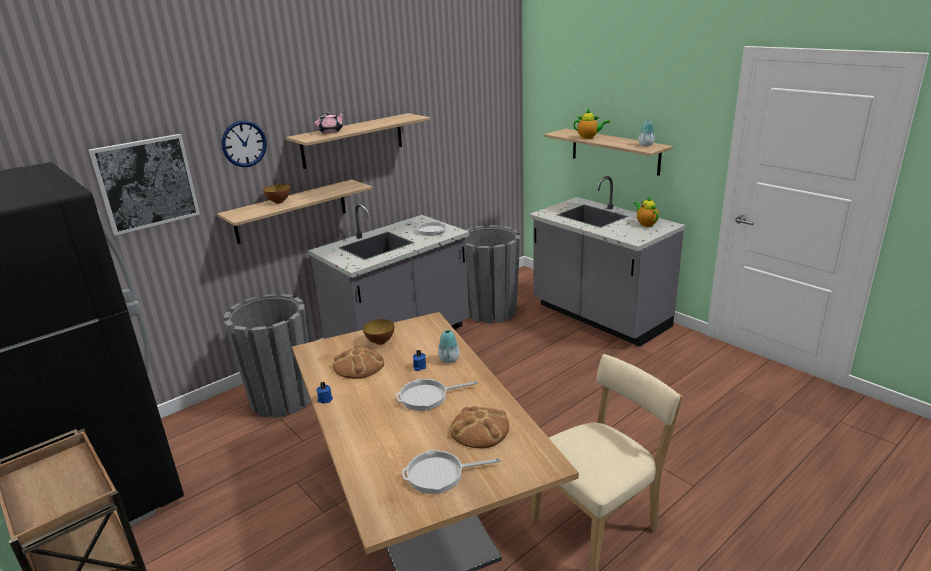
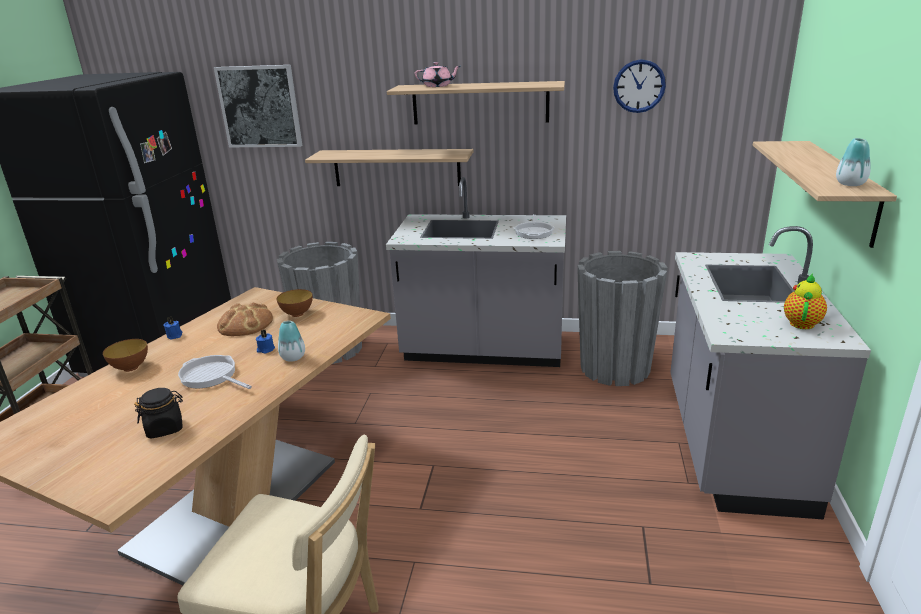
camera: 50 degrees right, 0 degrees up
(244, 144) = (352, 85): wall clock -> wall clock (639, 86)
(278, 202) = (371, 152): bowl -> bowl (130, 368)
(439, 474) = (71, 439): frying pan -> none
(480, 430) = (165, 428): bread -> black jar
(589, 137) = (797, 157): teapot -> none

